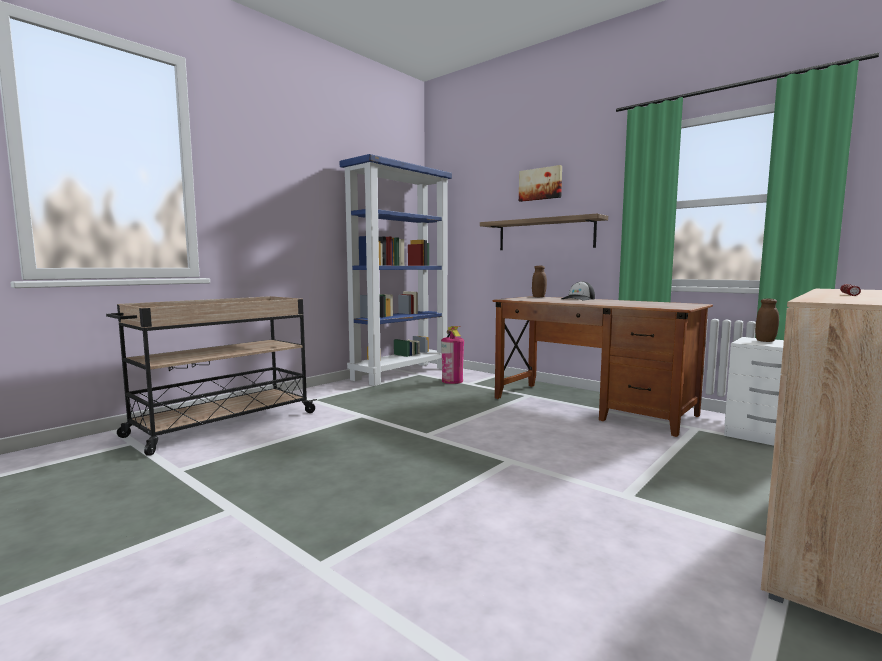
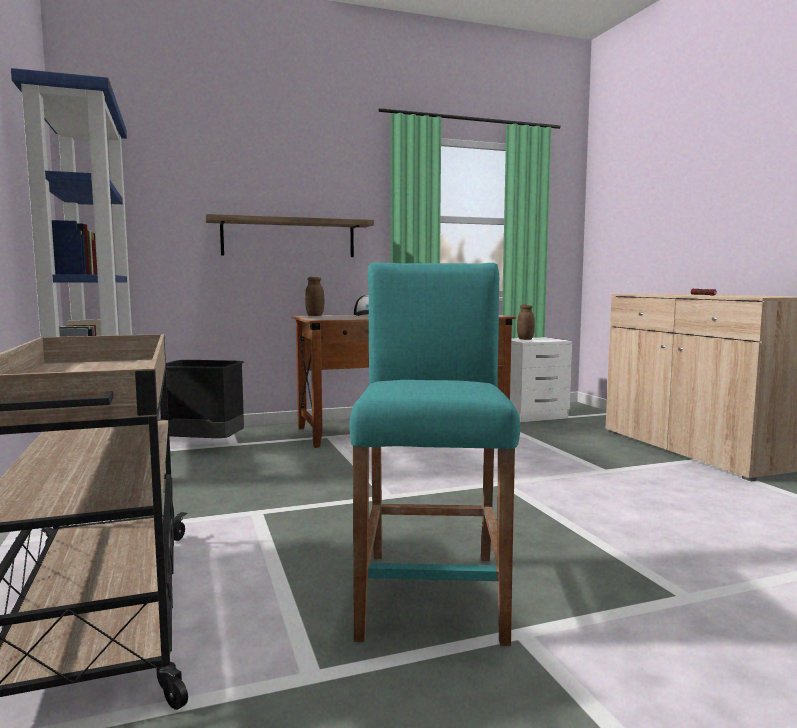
camera: 60 degrees left, 0 degrees up
(276, 477) = (432, 594): none -> turquoise stool
(452, 381) = (205, 447): fire extinguisher -> black trash can
(540, 184) = (279, 173): picture -> none

